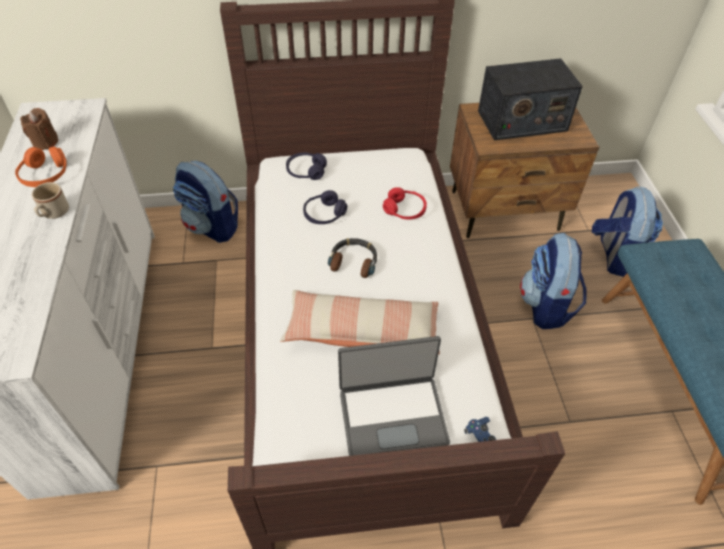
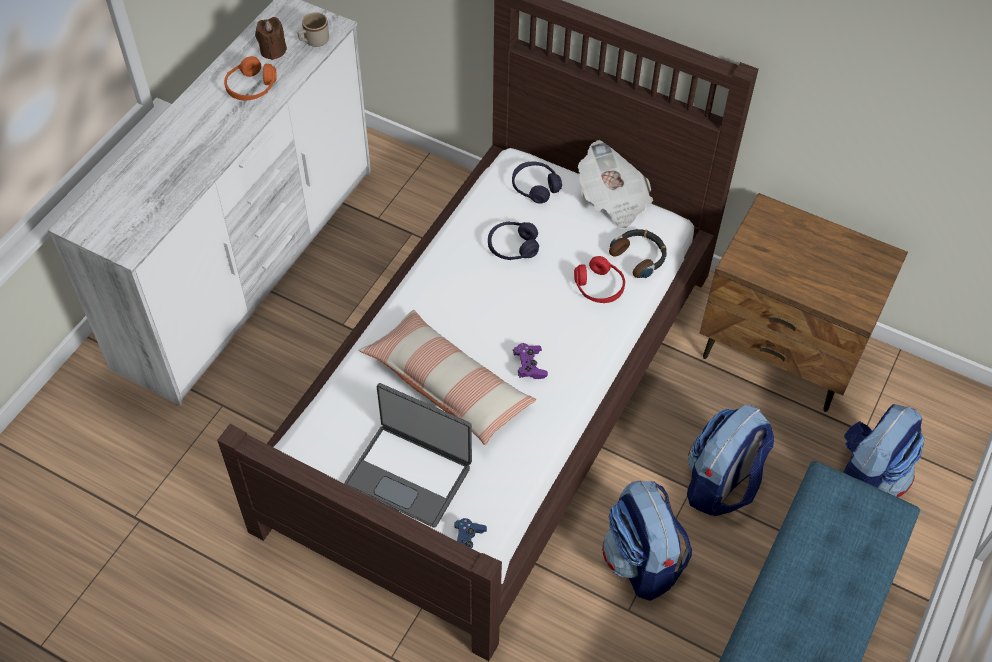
camera: 35 degrees right, 5 degrees up
(53, 214) = (233, 132): beige mug -> beige mug (313, 41)
(212, 226) = (435, 192): backpack -> backpack (641, 561)
(354, 261) = (499, 313): headphones -> headphones (639, 256)
(363, 154) = (613, 198): none -> newspaper
(407, 284) = (529, 366): none -> purple game controller
(521, 121) = (810, 252): radio -> none

